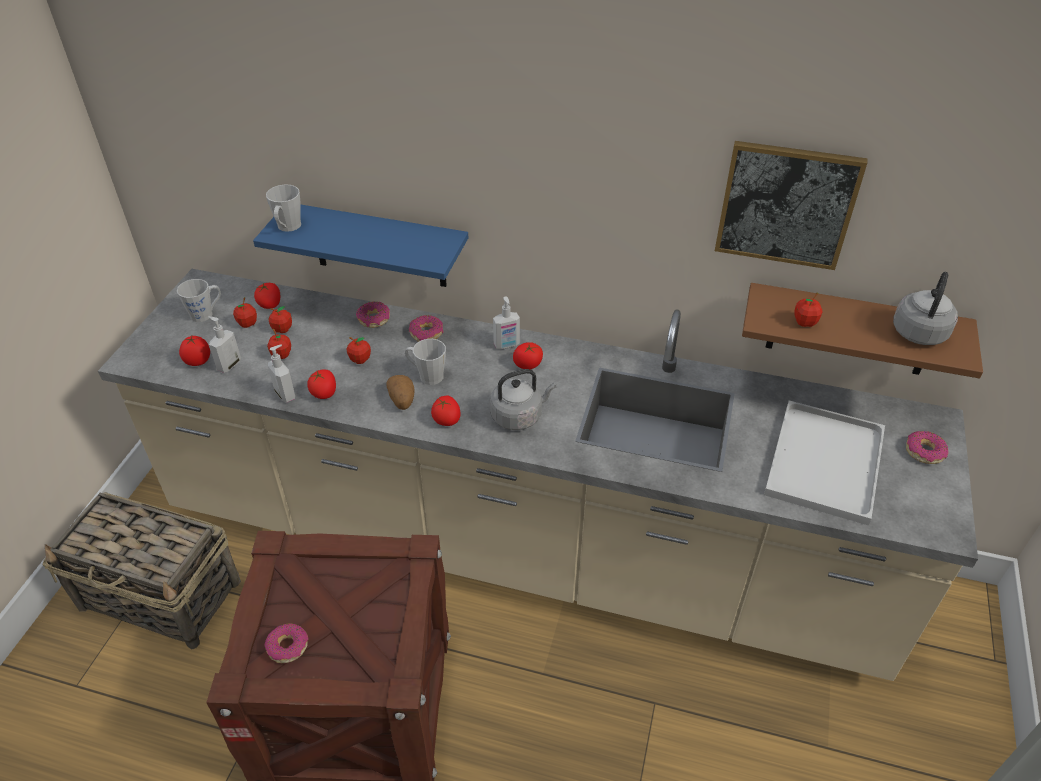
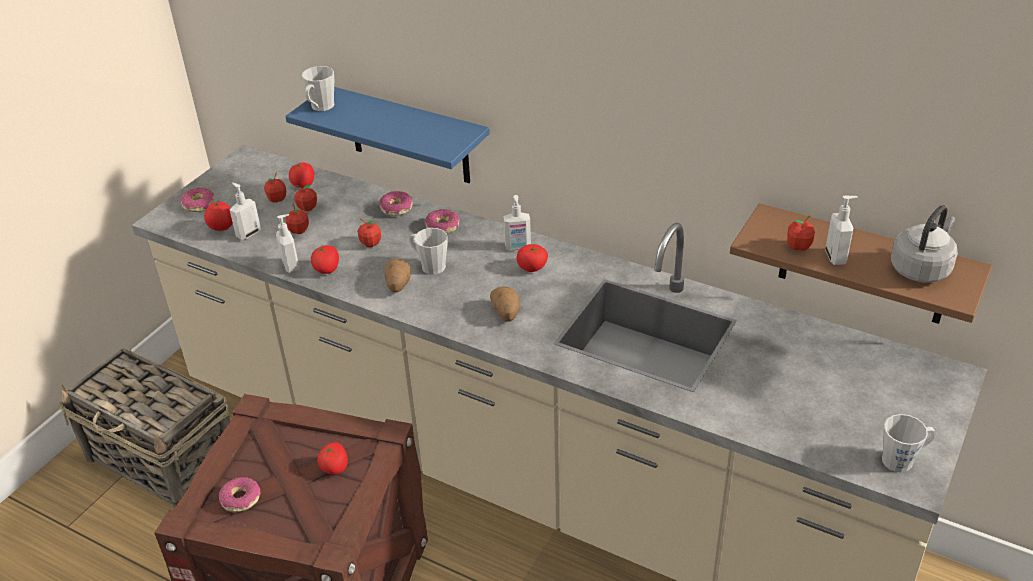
camera: 15 degrees right, 5 degrees down
(206, 314) = (242, 186): grey mug -> grey mug (903, 460)
(446, 420) = (434, 308): tomato -> tomato (335, 467)
(519, 416) = (506, 313): grey kettle -> potato
(786, 205) = (787, 122): picture -> none
(823, 460) = (807, 396): white tray -> none
(842, 329) = (836, 257): none -> soap dispenser
(924, 452) = (923, 404): donut -> donut (199, 204)

